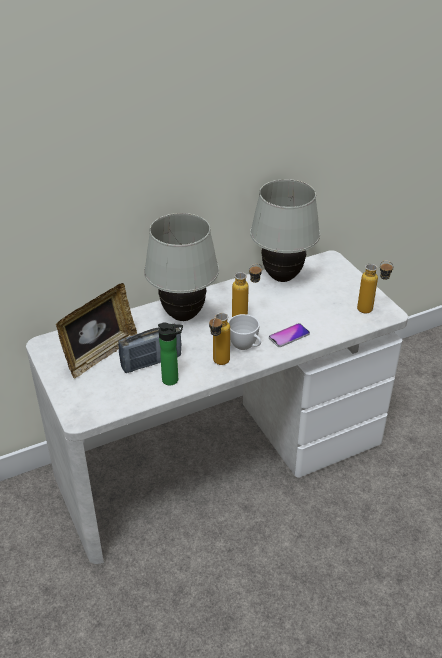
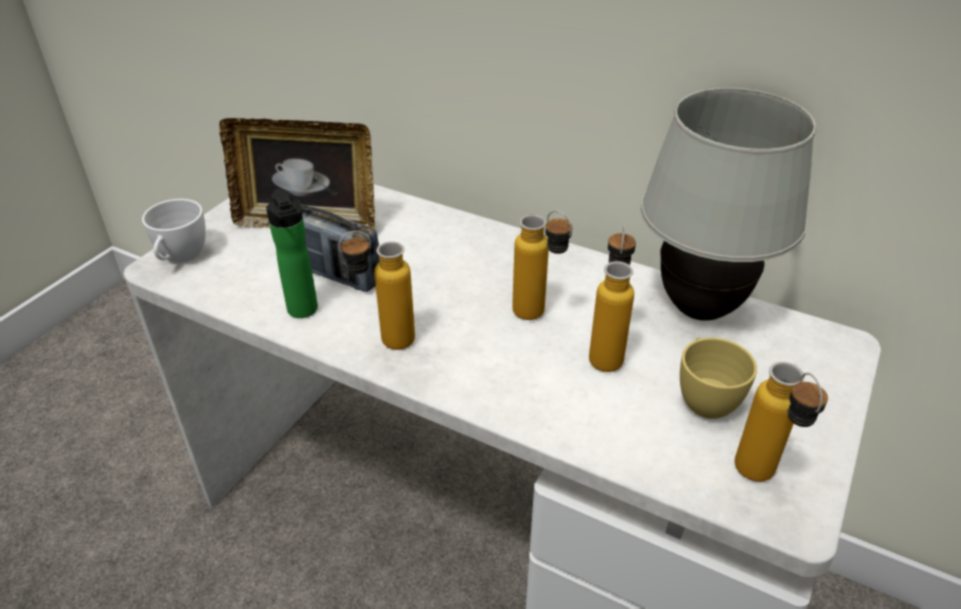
camera: 55 degrees right, 0 degrees up
(183, 316) = (469, 253): white table lamp -> none
(245, 346) = (461, 351): white cup -> white cup (180, 258)
(282, 310) = (607, 351): none -> bottle
(289, 336) = (544, 392): phone -> none
(326, 302) = (704, 398): none -> yellow cup

